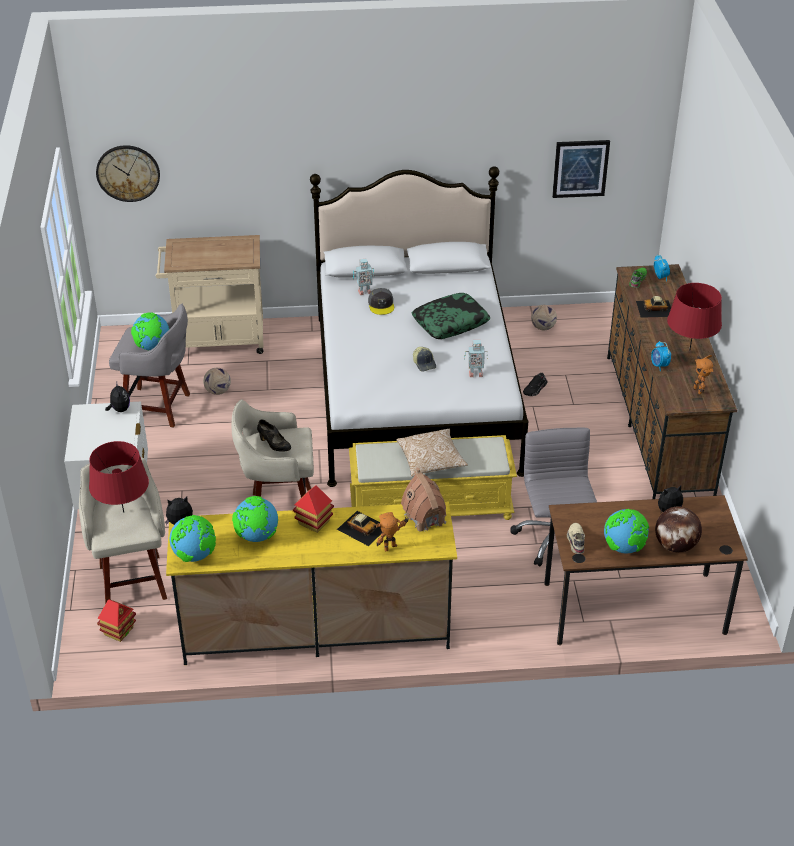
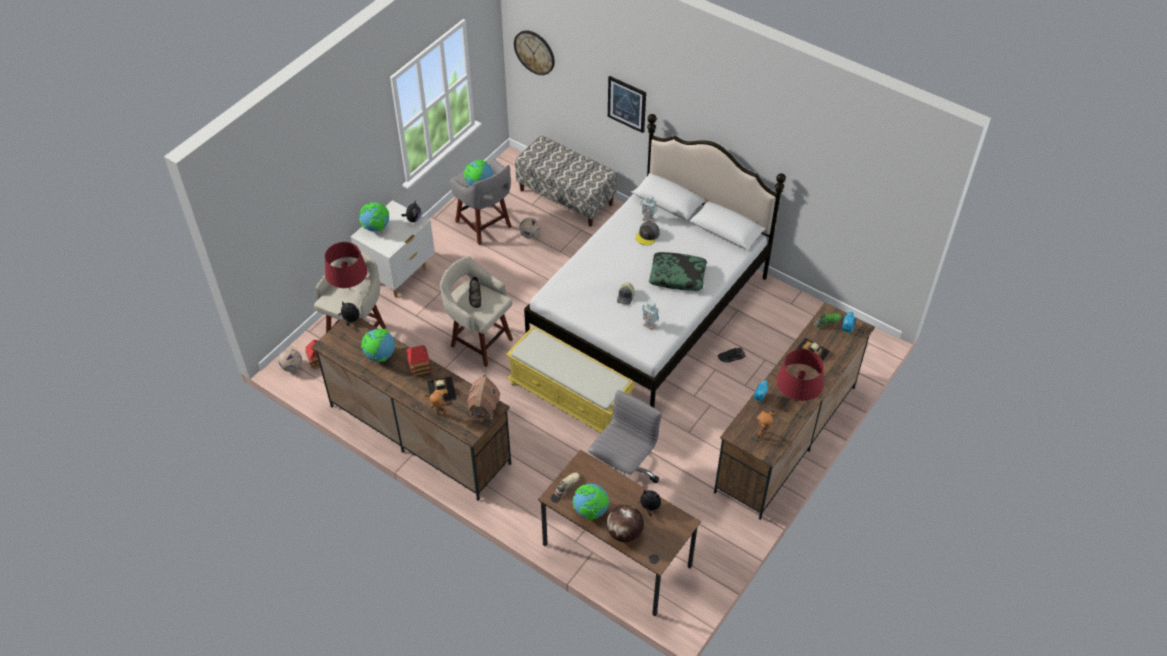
camera: 40 degrees right, 10 degrees up
(195, 555) = (336, 345): globe -> globe (376, 228)
(217, 341) = (566, 197): beige cart -> bench
(315, 630) = (418, 435): yellow dresser -> brown dresser
(431, 461) = (565, 369): pillow -> none
(542, 328) = (790, 313): football -> football (291, 367)
(580, 168) = (853, 209): picture -> picture (627, 104)

